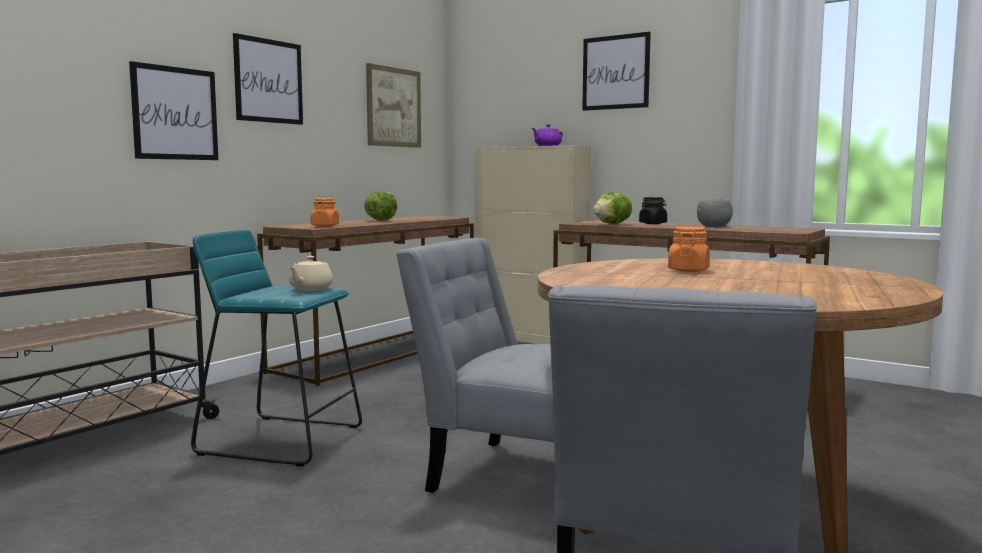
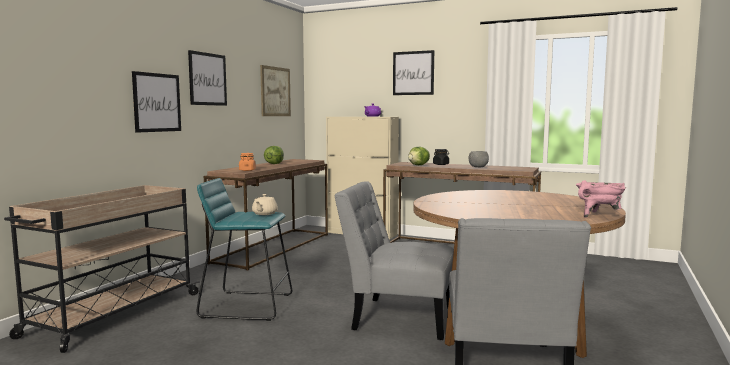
camera: 10 degrees left, 0 degrees up
(688, 270) = (490, 199): orange jar -> none
(879, 298) = (599, 216): none -> pink cooking pot

